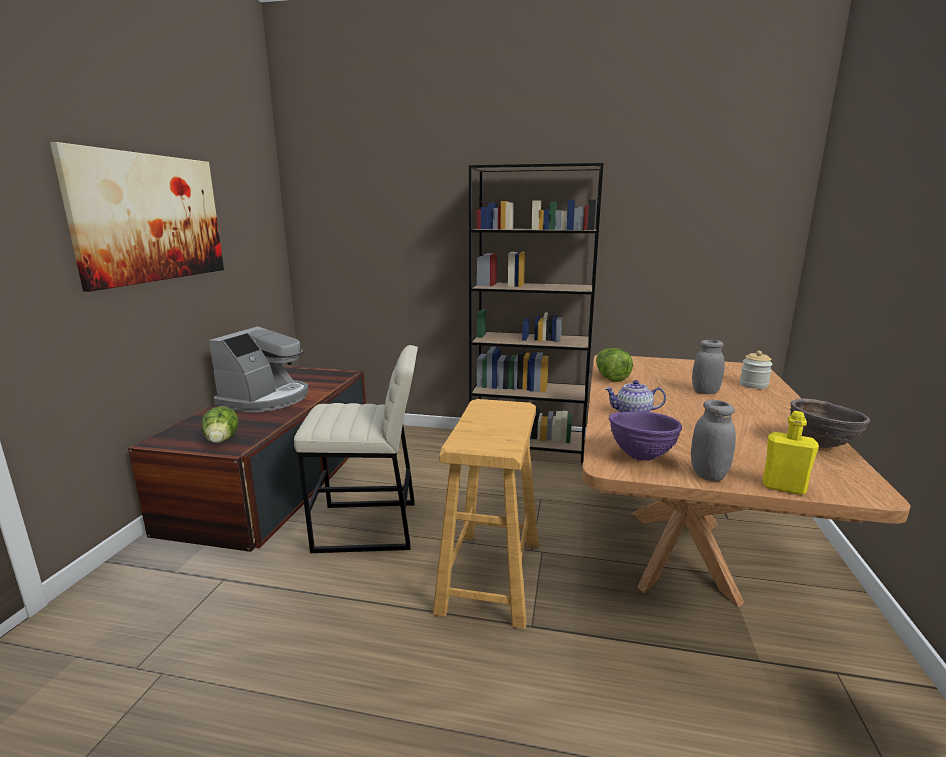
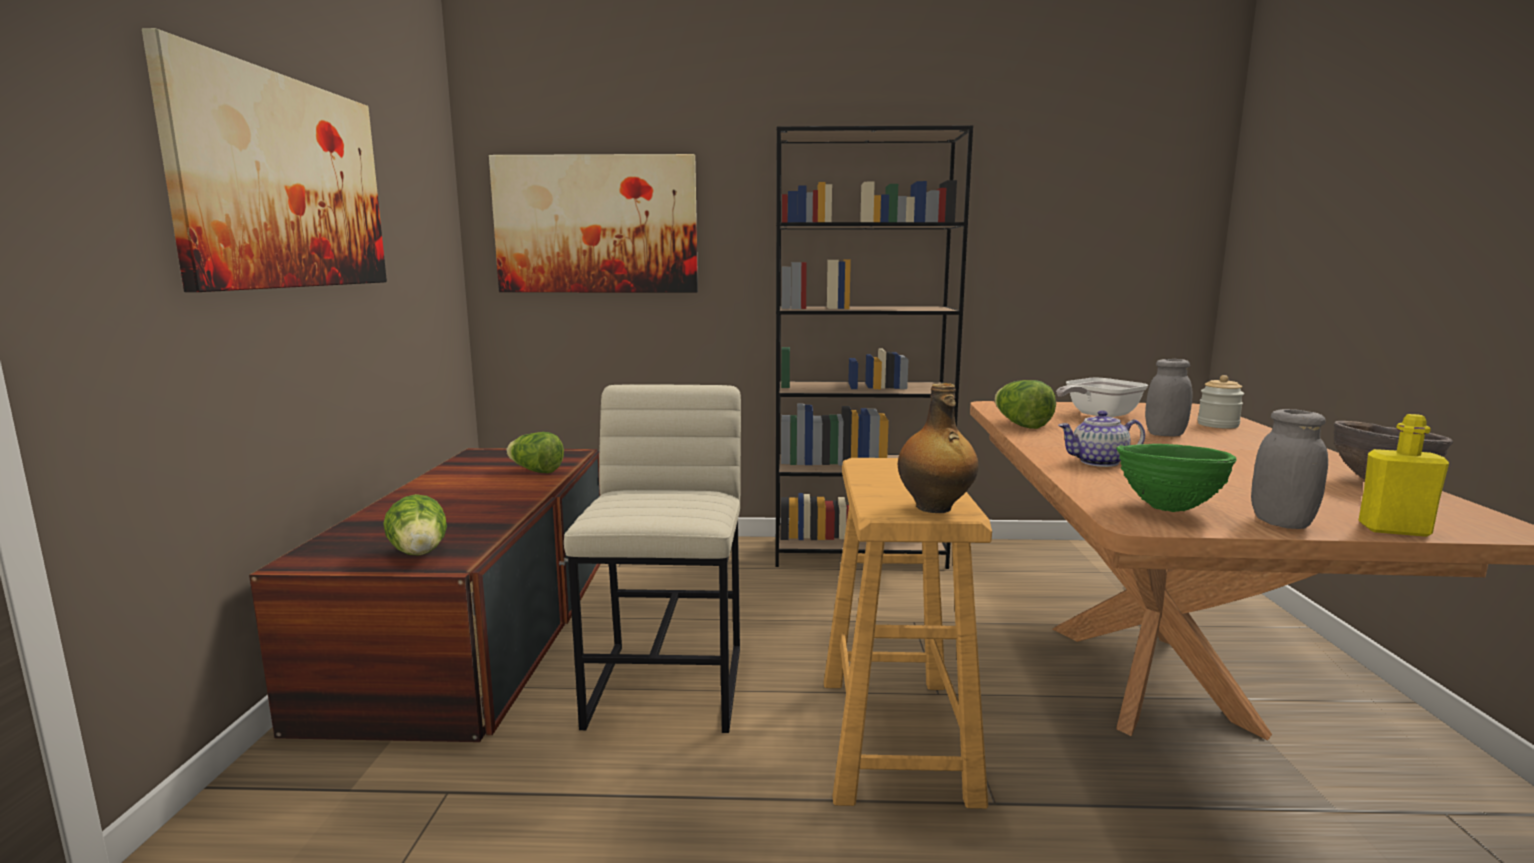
camera: 10 degrees left, 5 degrees down
(266, 399) = (461, 492): coffee machine -> none
(317, 386) = (536, 471): none -> lettuce
(365, 226) = (596, 225): none -> picture
(369, 526) = (667, 683): beige chair -> beige chair turned 75 degrees counterclockwise
(493, 444) = (934, 508): none -> bottle
(641, 457) = (1168, 509): purple bowl -> green bowl
(673, 371) = (1097, 415): none -> frying pan

